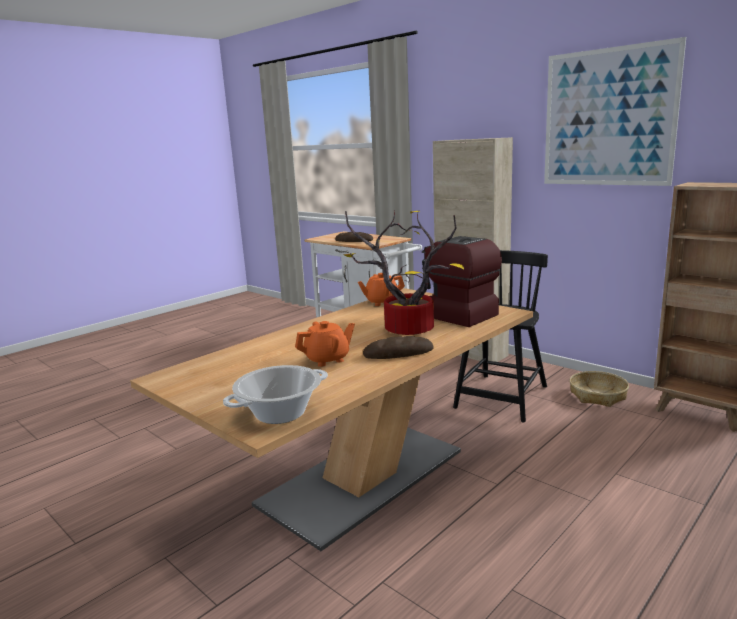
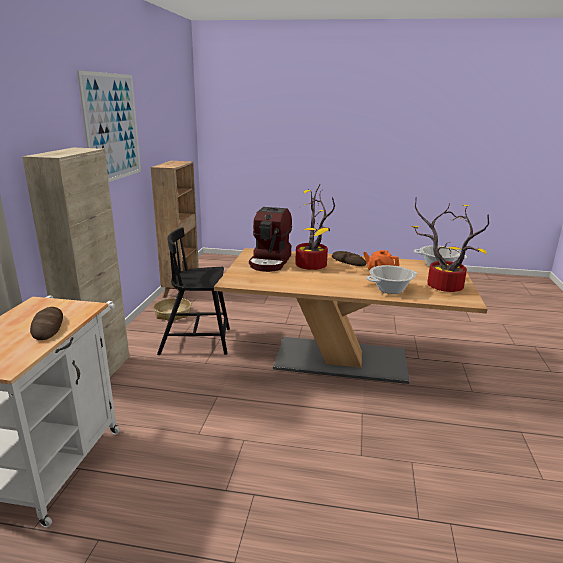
camera: 125 degrees left, 5 degrees up
(220, 379) = (441, 286): none -> potted plant
(270, 348) = (390, 289): none -> cooking pot
(382, 302) = (263, 284): orange teapot -> none

